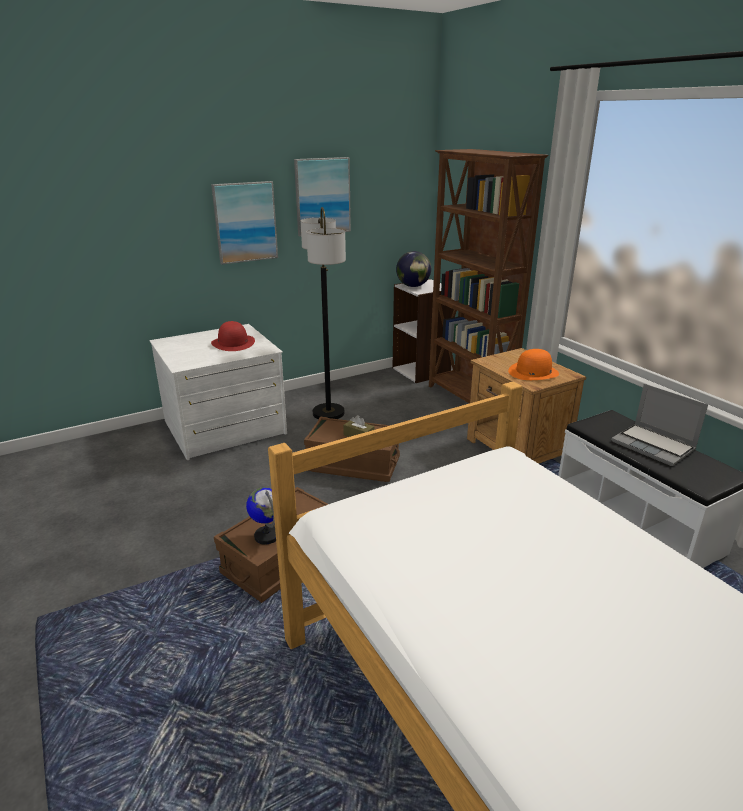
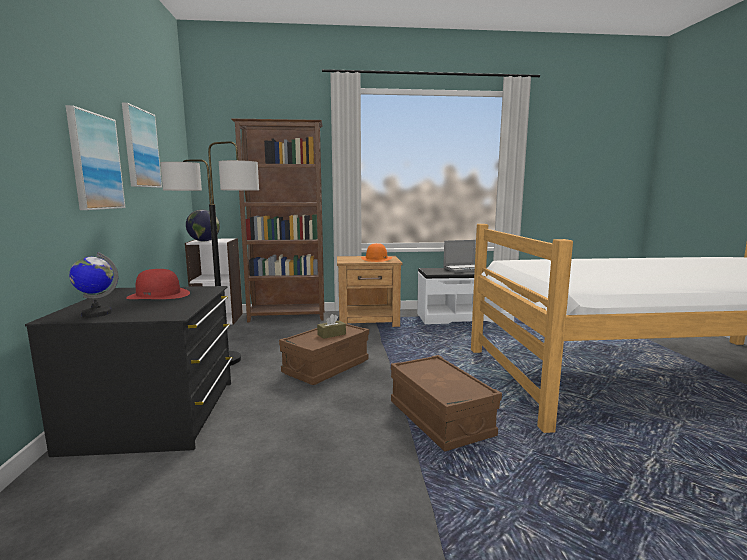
camera: 65 degrees left, 15 degrees down
(225, 428) = (157, 414): white dresser -> black dresser
(267, 536) = (456, 385): globe -> globe (96, 313)

